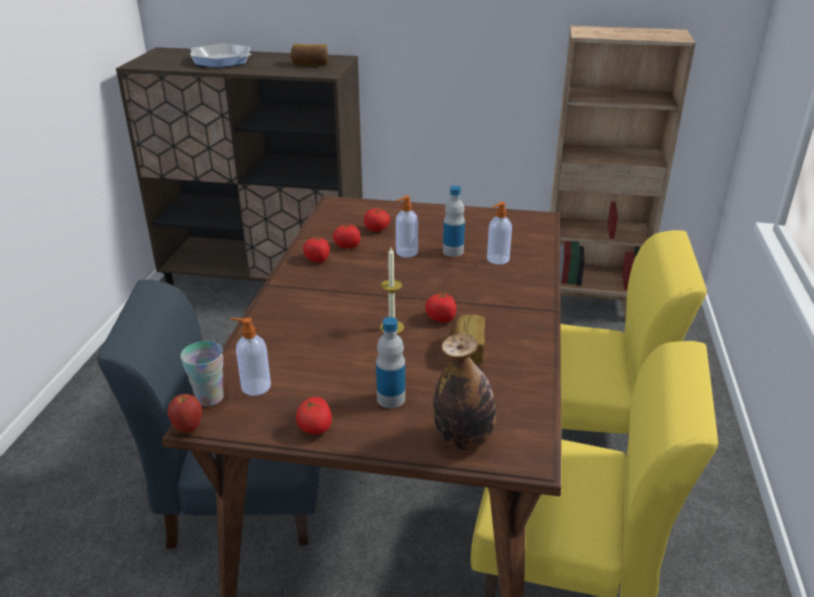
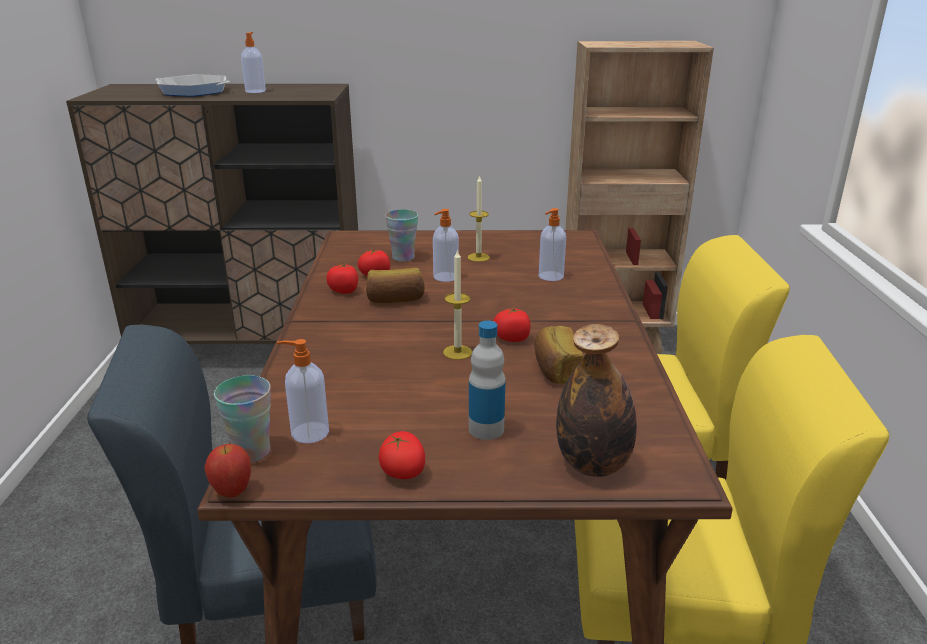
camera: 10 degrees left, 5 degrees down
(273, 63) = (255, 91): none -> soap dispenser
(310, 64) = (298, 91): bread -> bread (395, 299)
(376, 229) = (403, 257): tomato -> cup
(441, 234) = (478, 257): none -> candle
(453, 251) = (498, 272): bottle -> none

